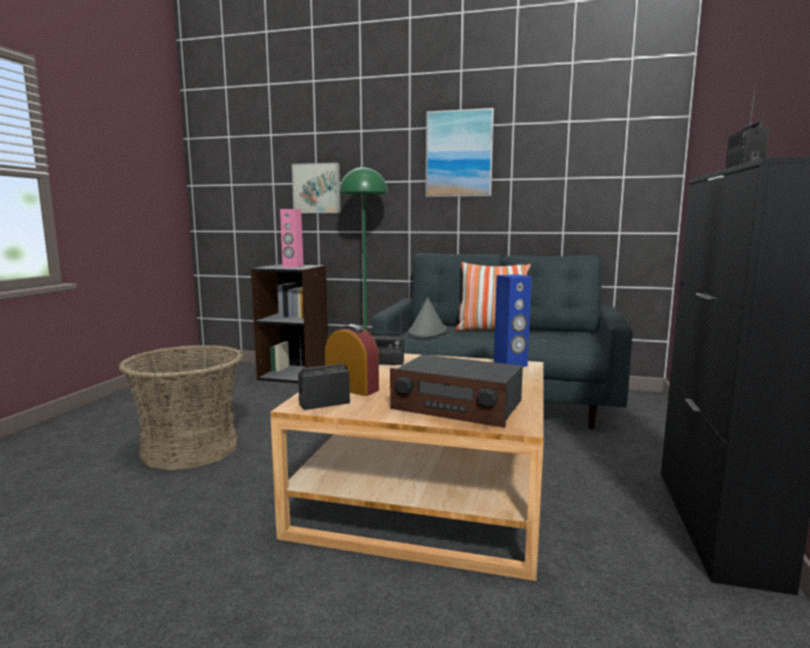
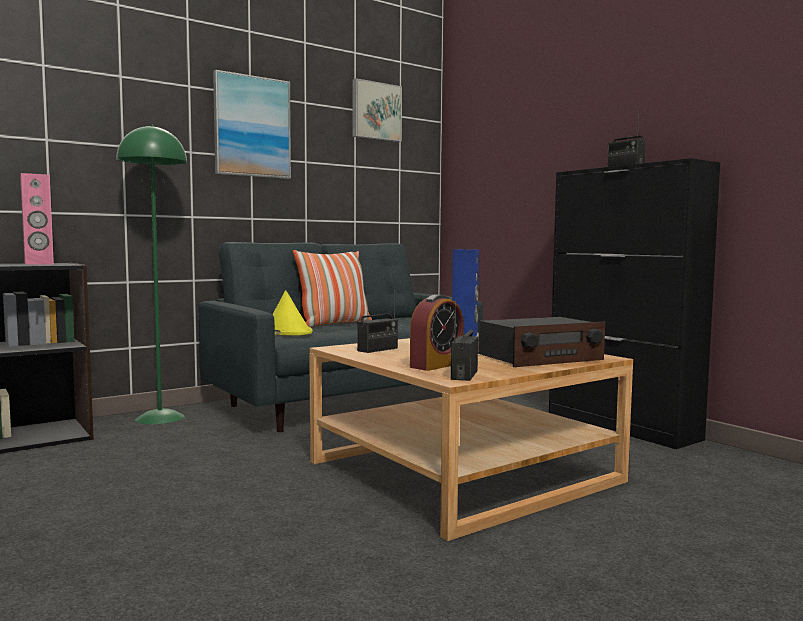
camera: 50 degrees left, 5 degrees down
(190, 449) = (131, 535): basket -> none
(317, 188) = (50, 148): picture -> picture (375, 111)
(352, 388) = (436, 365): alarm clock -> alarm clock turned 150 degrees clockwise
(427, 332) = (286, 332): grey hat -> yellow hat

